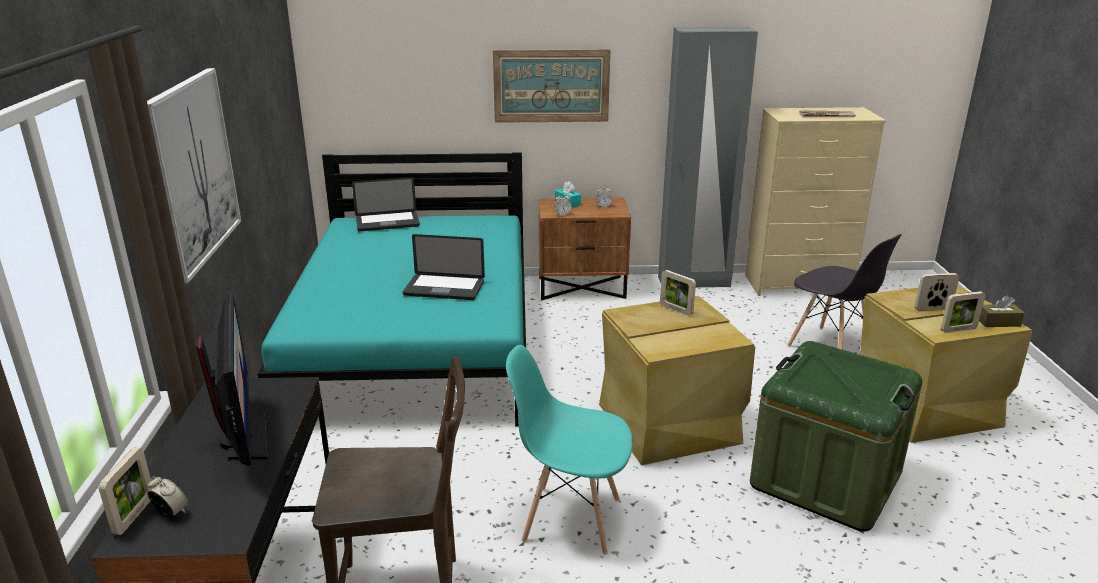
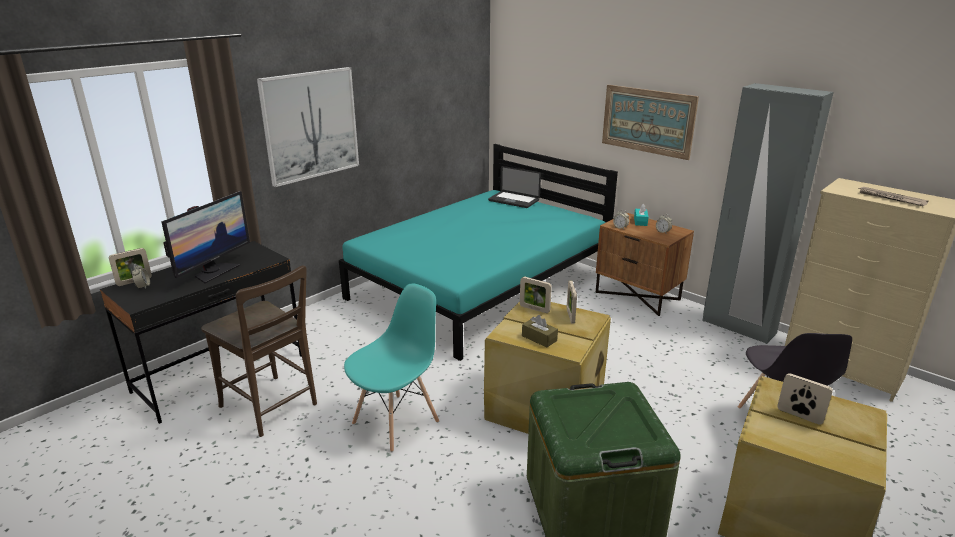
camera: 45 degrees right, 0 degrees up
(444, 288) = (471, 248): laptop -> none
(570, 519) = (396, 422): turquoise chair -> turquoise chair turned 75 degrees clockwise
(958, 329) = (791, 443): picture frame -> picture frame (534, 309)
(998, 322) = (854, 461): brown tissue box -> brown tissue box (539, 338)

